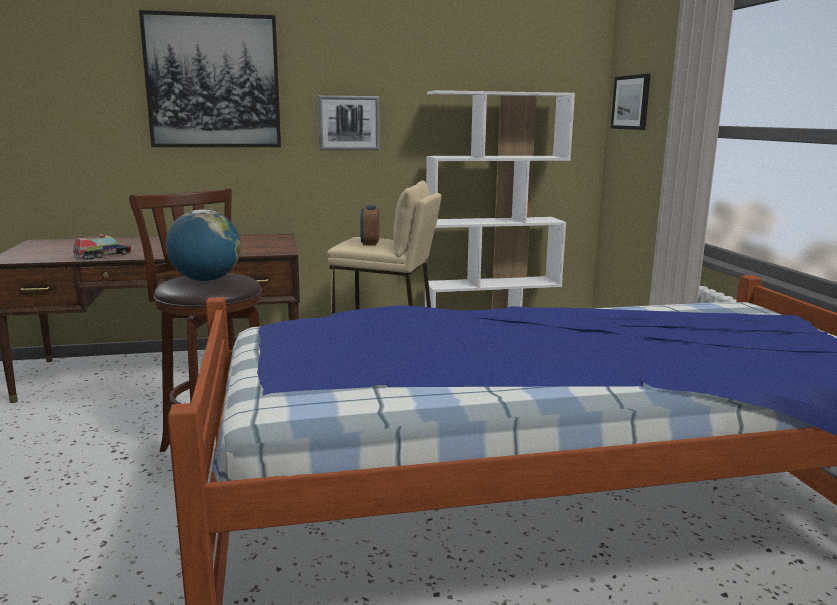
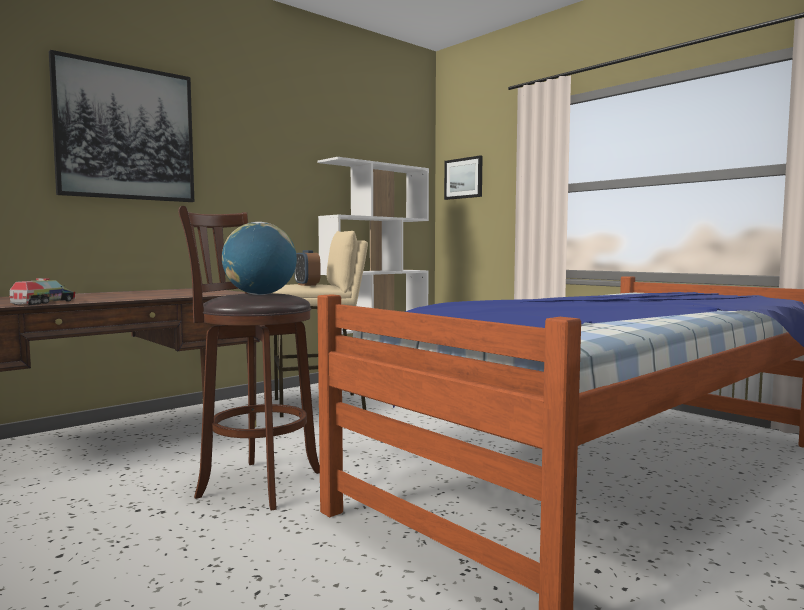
camera: 30 degrees left, 10 degrees down
(349, 123) = (253, 183): picture -> none

